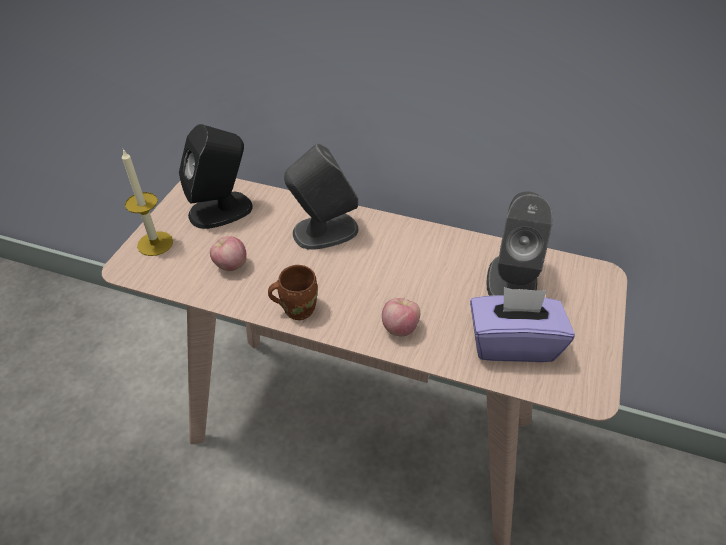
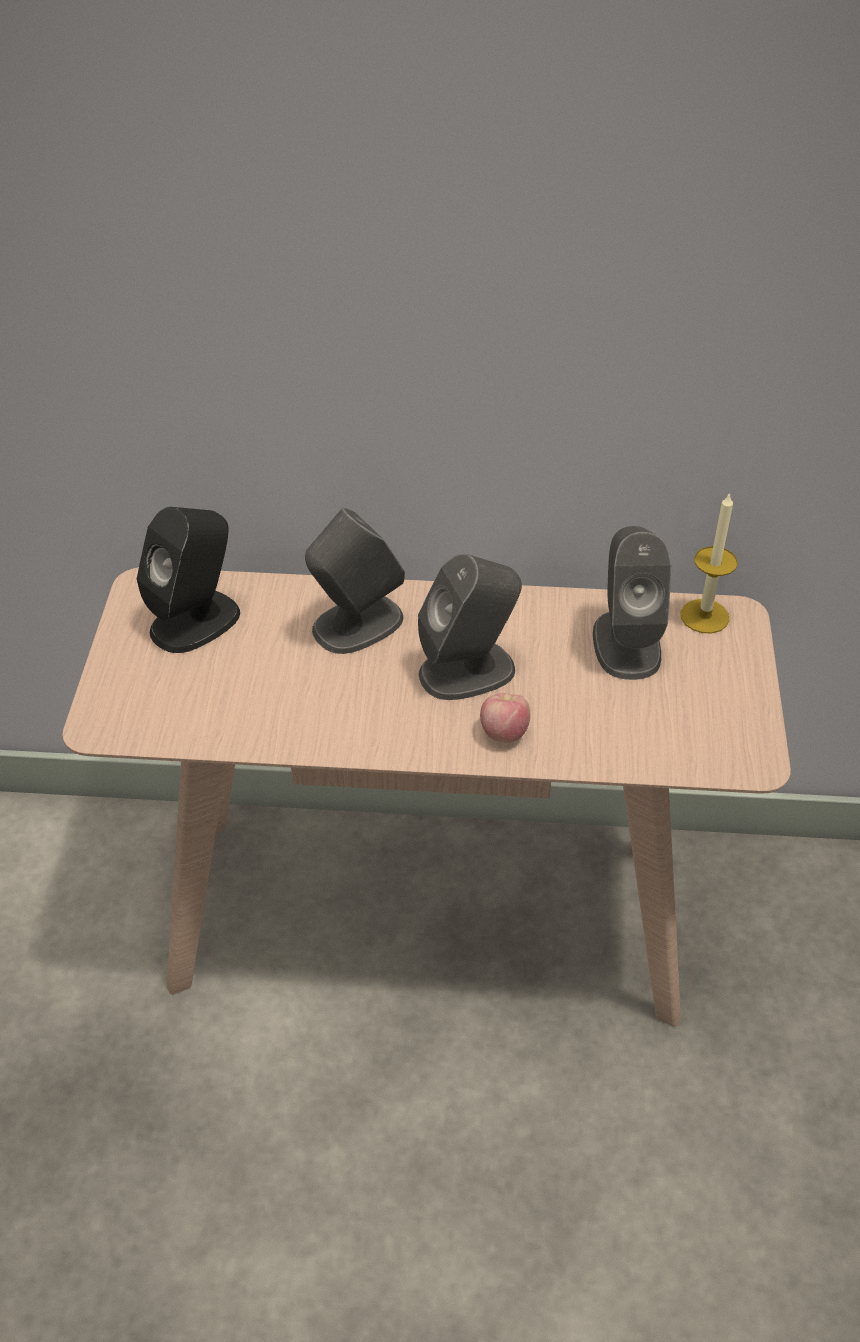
camera: 15 degrees left, 0 degrees up
(155, 243) = (122, 687): candle -> candle (704, 616)
(230, 265) = (246, 696): apple -> none
(297, 308) = (361, 734): brown mug -> none
(389, 277) = (468, 671): none -> grey speaker
(512, 343) = (649, 722): purple tissue box -> none

